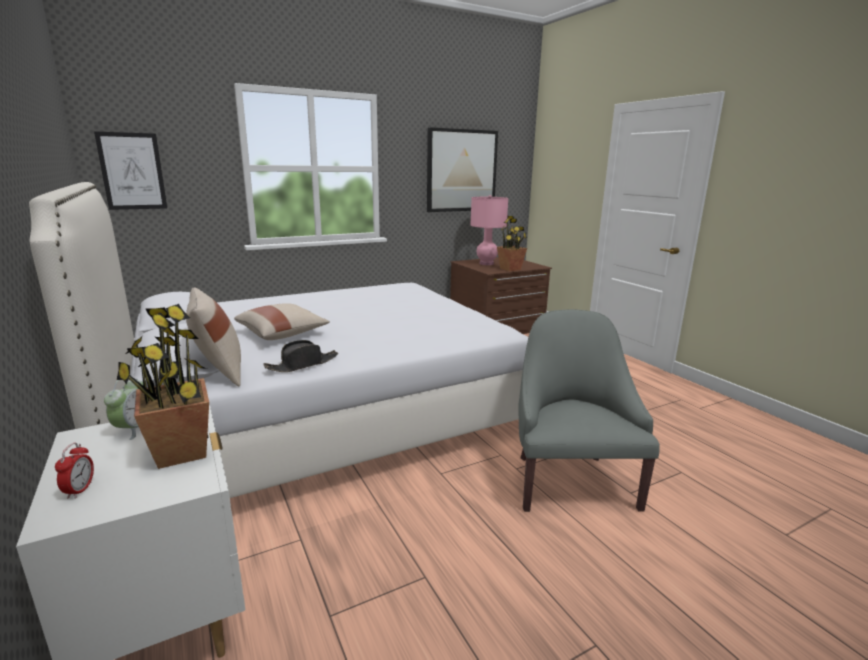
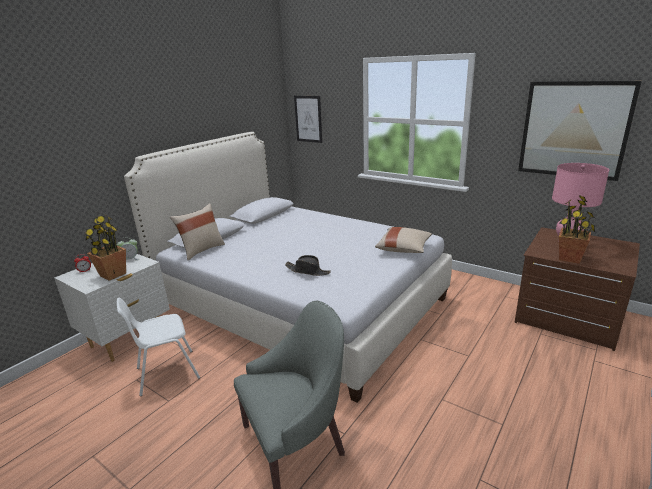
camera: 65 degrees right, 5 degrees up
(283, 334) = (266, 242): beige pillow -> beige pillow (404, 249)
(303, 364) = (224, 263): black hat -> black hat (308, 271)
(348, 570) = (167, 372): none -> white chair

